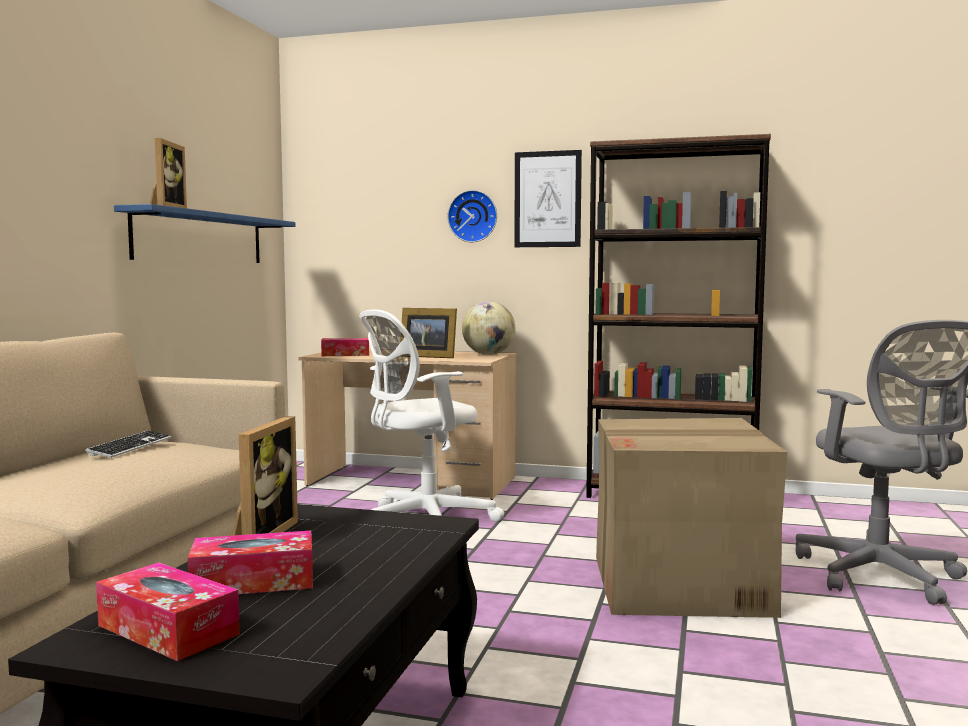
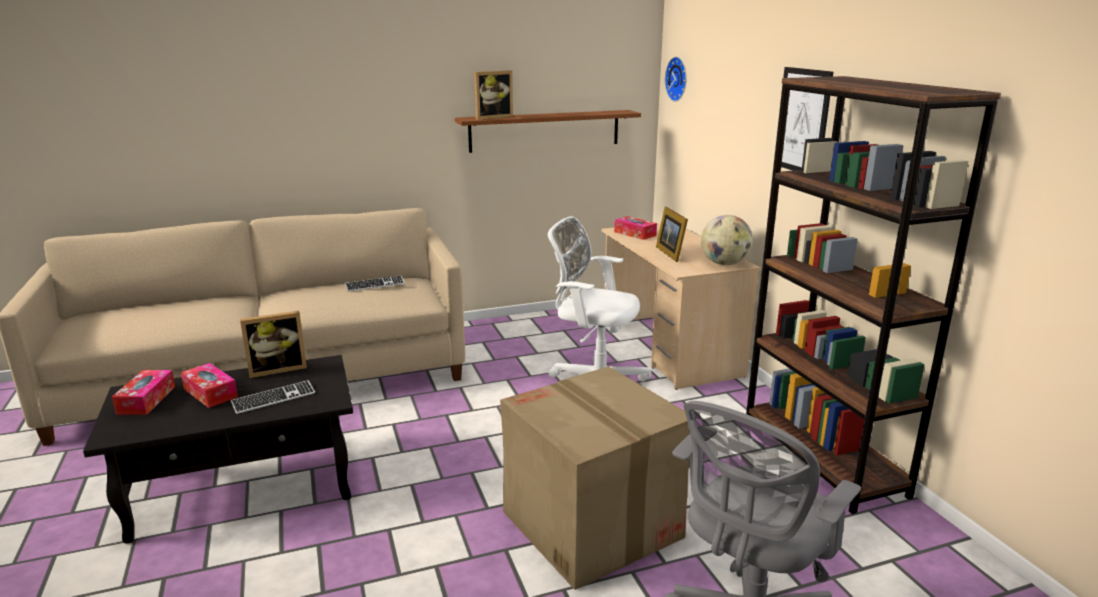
camera: 55 degrees right, 15 degrees up
(201, 238) = (545, 130): blue shelf -> brown shelf
(367, 549) = (274, 399): none -> keyboard
(473, 216) = (753, 126): wall clock -> wall clock (678, 79)

